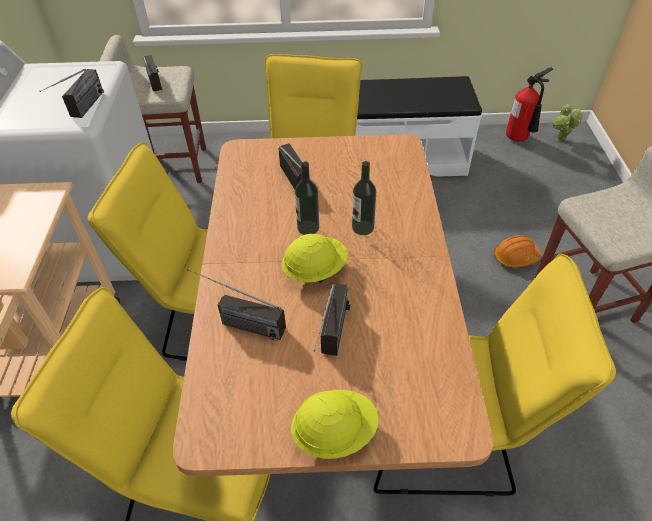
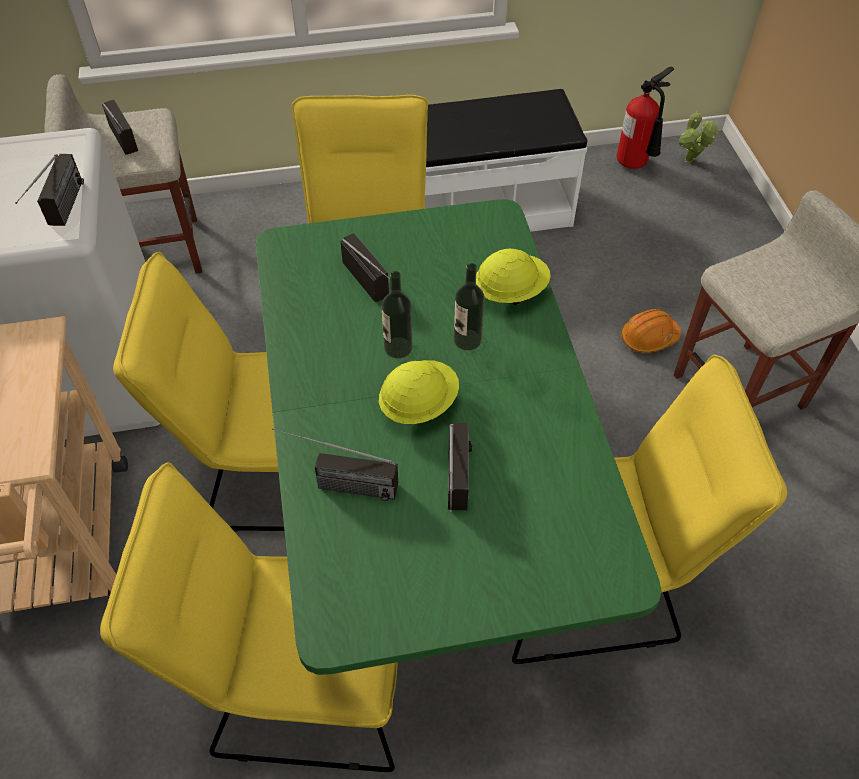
camera: 10 degrees left, 5 degrees up
(327, 366) = (428, 514): brown dining table -> green dining table
(334, 432) = (482, 601): yellow hard hat -> yellow hard hat (510, 292)

